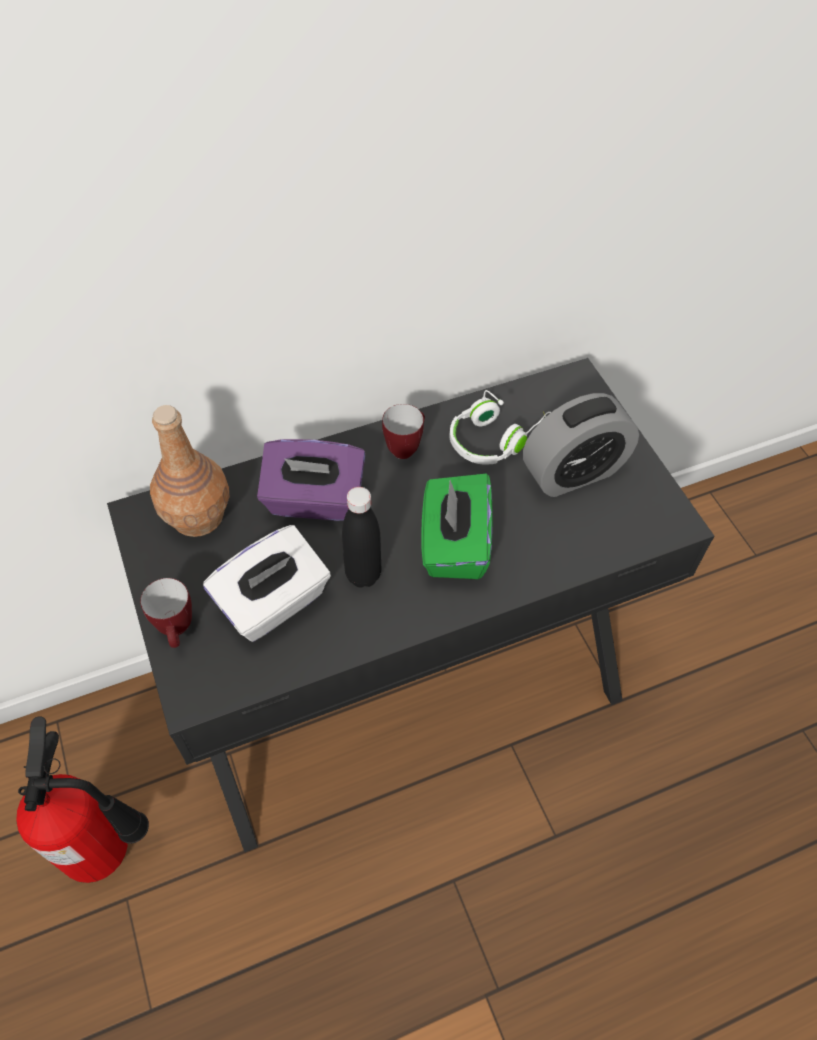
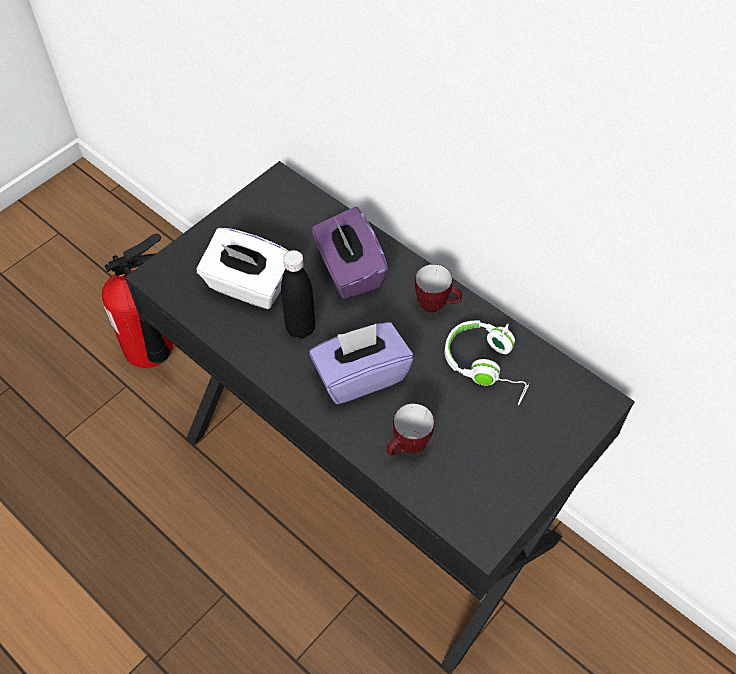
camera: 65 degrees right, 0 degrees up
(177, 631) = (199, 245): mug -> mug (407, 448)
(198, 515) = (297, 212): brown bottle -> none
(454, 545) = (360, 375): green tissue box -> purple tissue box
(573, 472) = (487, 435): alarm clock -> none

